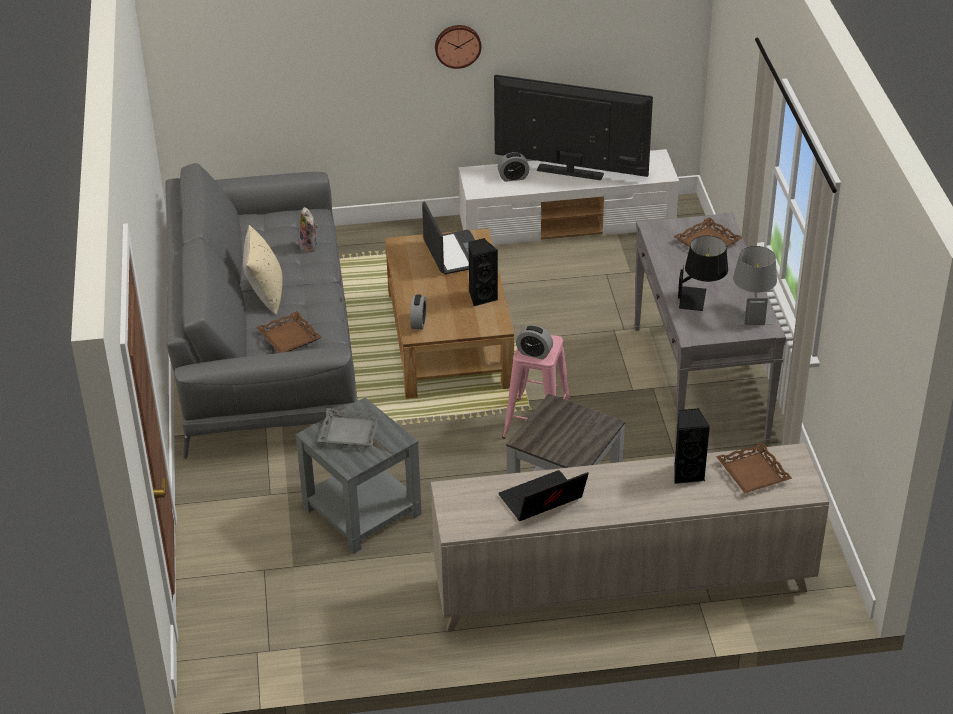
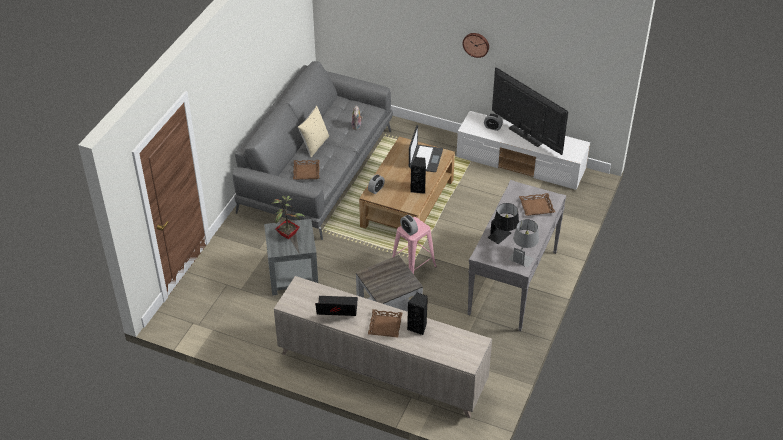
camera: 30 degrees right, 5 degrees up
(349, 432) = (288, 233): grey tray -> potted plant
(752, 473) = (450, 342): brown tray -> brown tray (385, 326)

